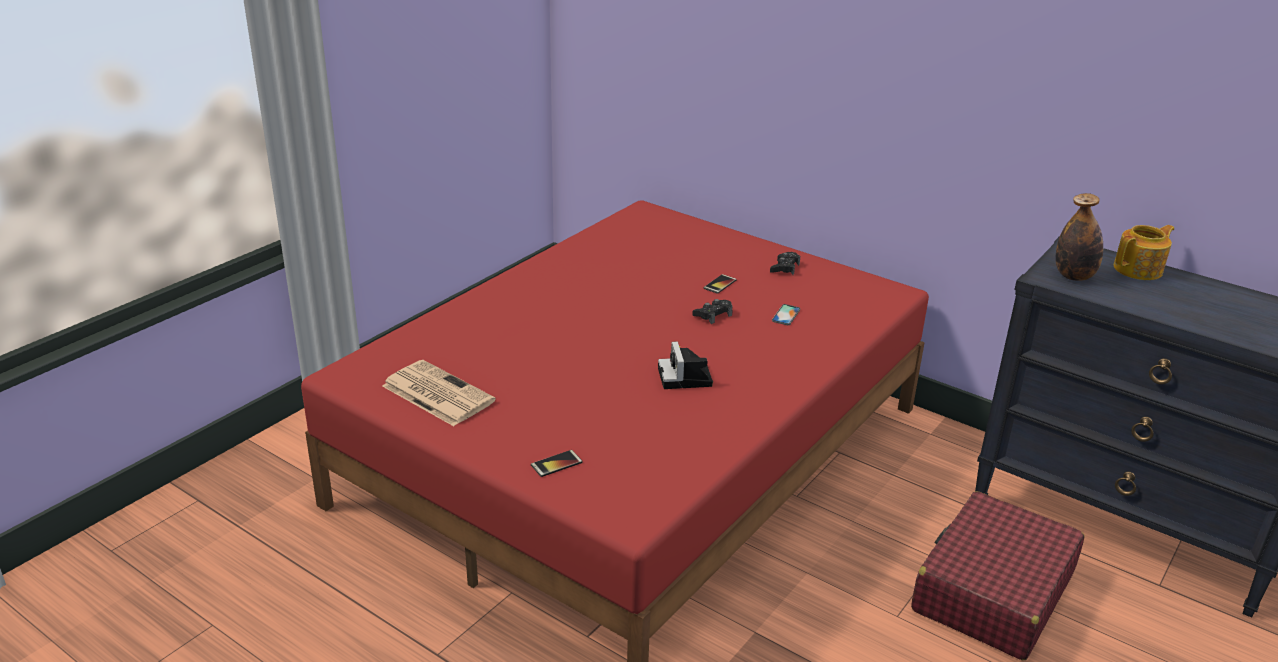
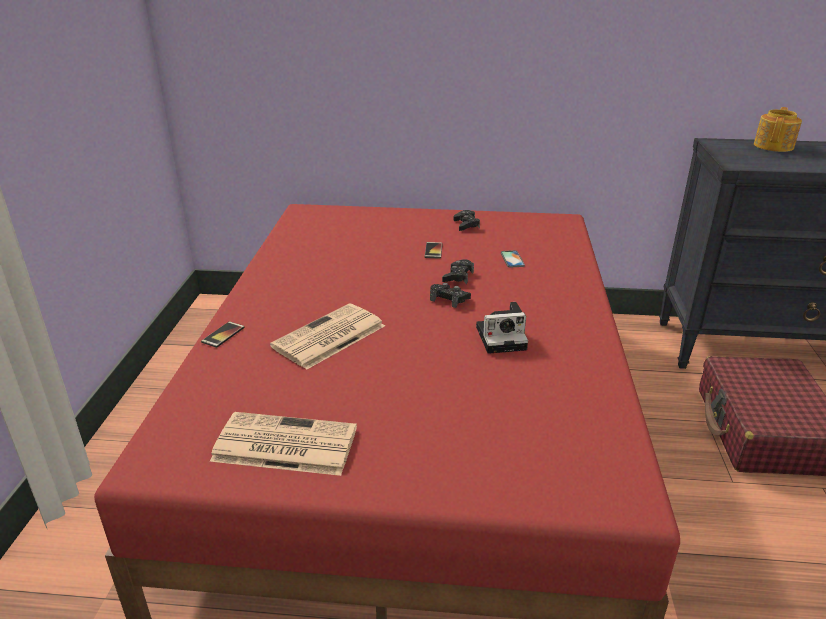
camera: 30 degrees left, 0 degrees up
(545, 330) = (328, 337): none -> newspaper
(556, 464) = (491, 471): phone -> phone (223, 335)
(680, 332) = (449, 299): none -> black game controller
(686, 378) = (503, 337): camera -> camera turned 60 degrees counterclockwise
(1073, 276) = (750, 159): bottle -> none

